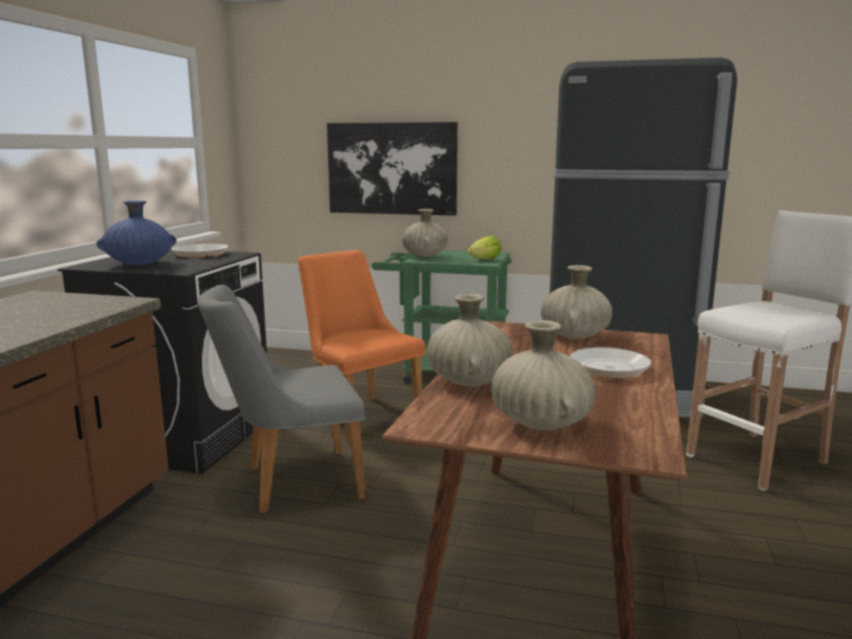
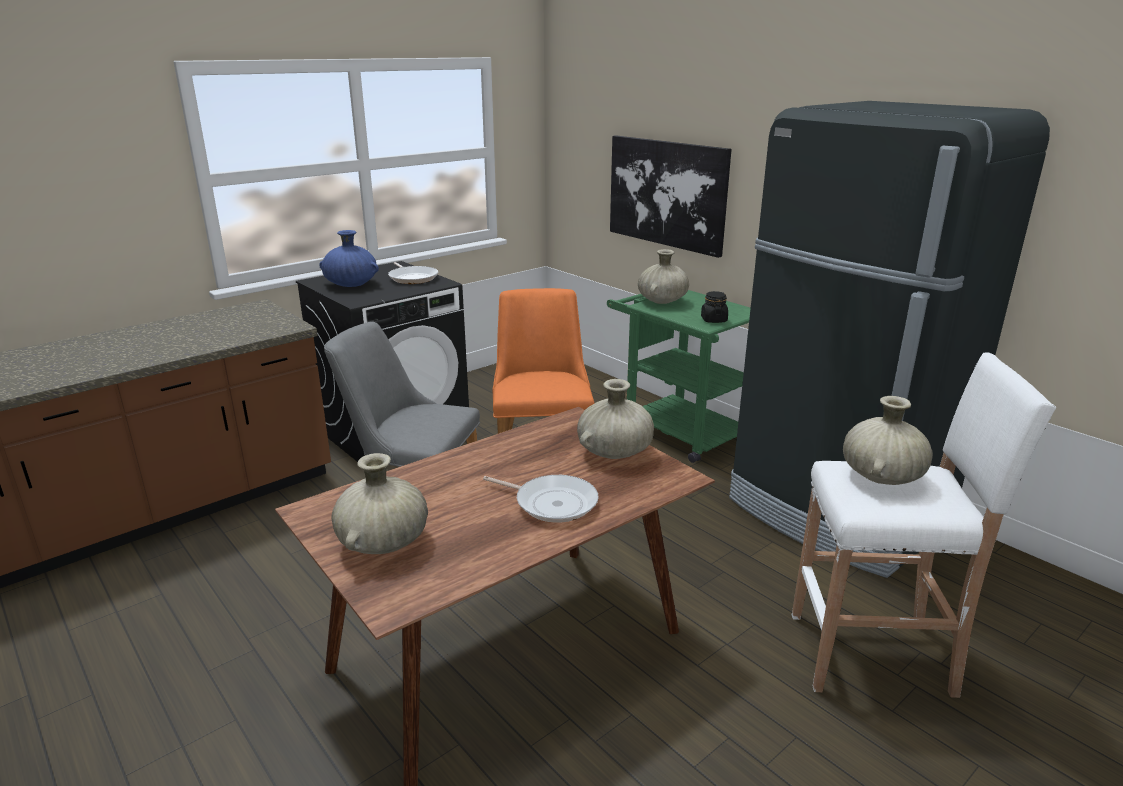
camera: 35 degrees right, 10 degrees up
(469, 382) = (420, 478): beige vase -> beige vase (881, 476)
(485, 260) = (713, 320): lettuce -> black jar

